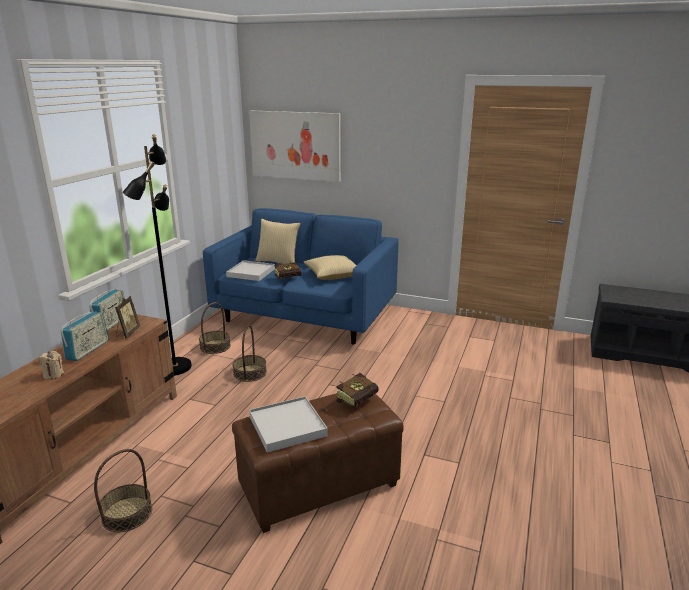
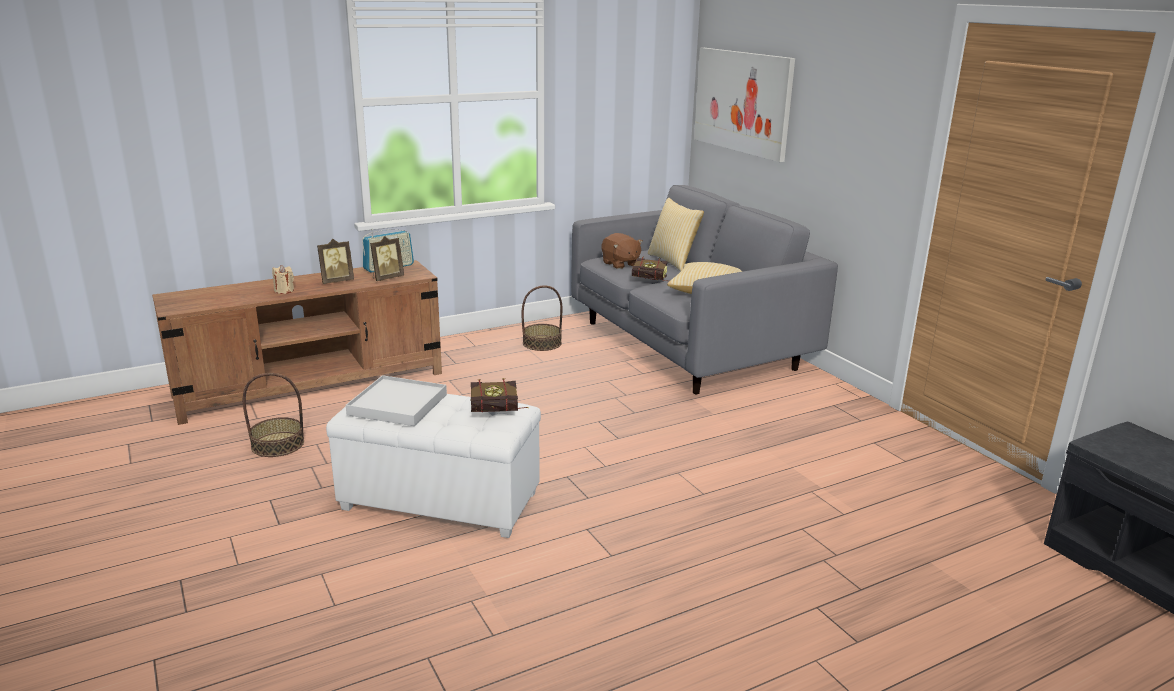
camera: 40 degrees right, 0 degrees up
(88, 350) = (336, 281): radio -> picture frame
(174, 367) = (477, 348): black floor lamp -> none
(250, 373) = (536, 379): basket -> none
(251, 272) = (620, 264): white tray -> brown plush toy
(304, 315) = (686, 345): blue sofa -> grey sofa
(318, 486) = (441, 501): brown ottoman -> white ottoman

